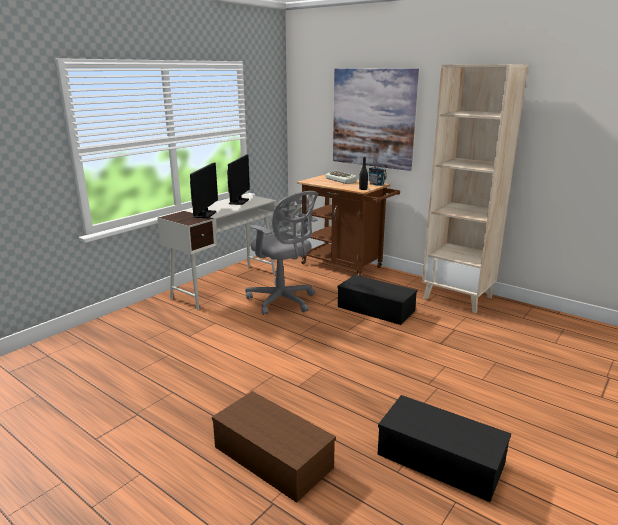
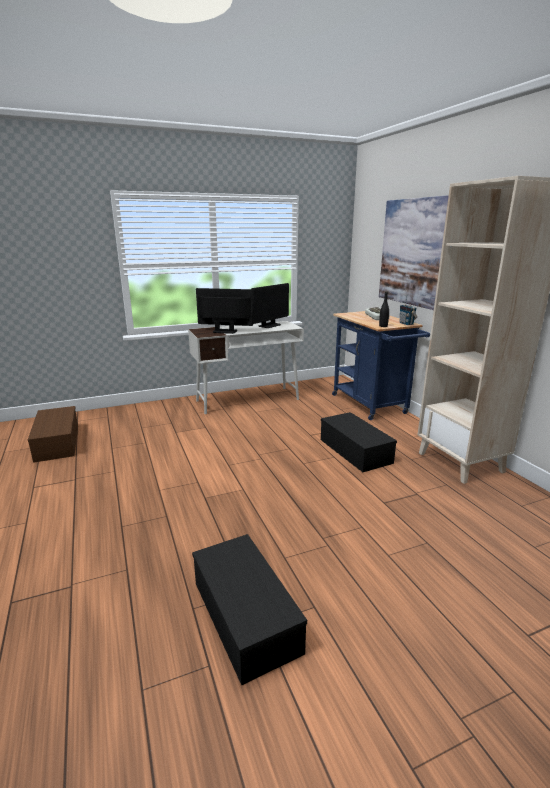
camera: 30 degrees right, 0 degrees up
(204, 214) = (225, 331): monitor -> monitor turned 120 degrees counterclockwise
(270, 457) = (115, 548): brown storage box -> brown storage box (56, 442)
(283, 301) = (278, 423): grey office chair -> none
(346, 266) = (371, 406): brown cart -> blue cart

